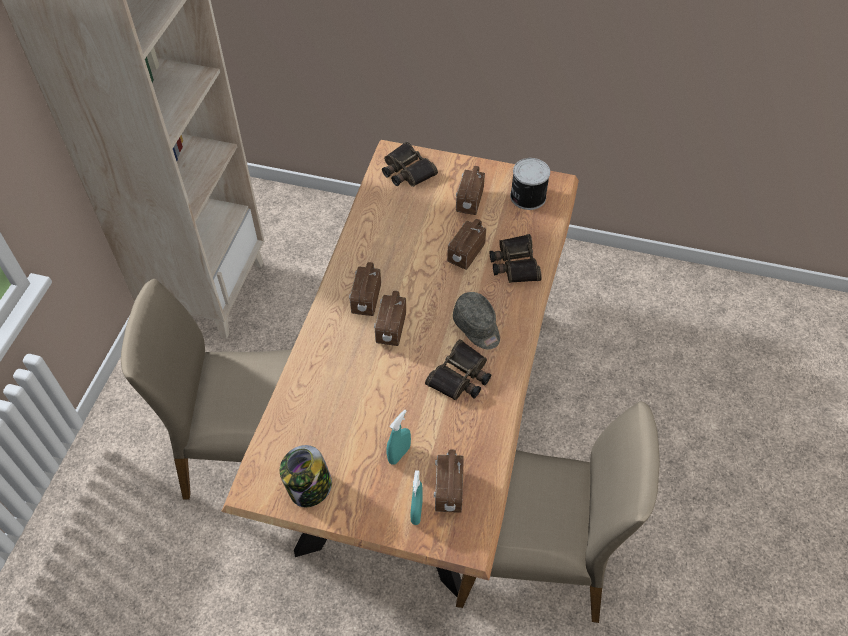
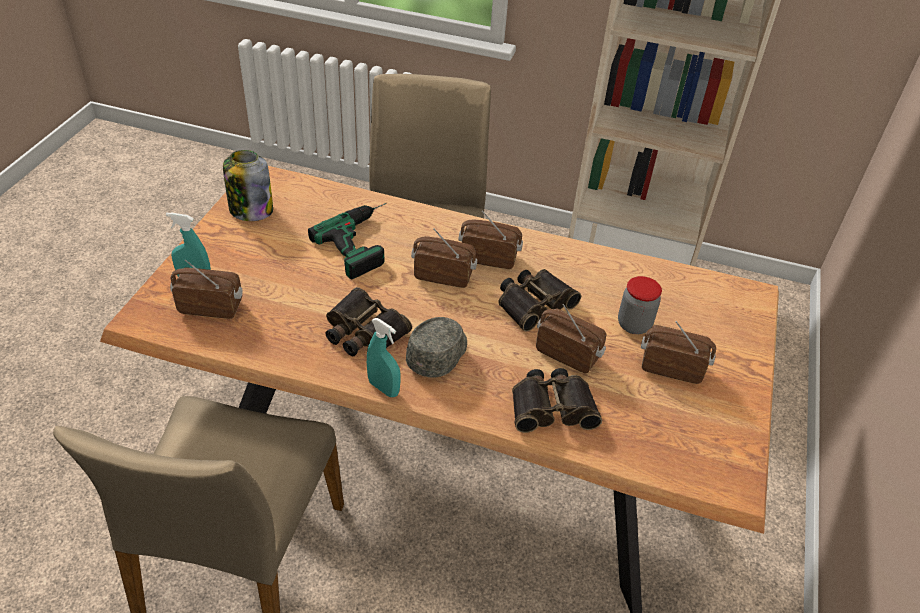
camera: 90 degrees right, 10 degrees down
(350, 387) = (366, 241): none -> power drill
(399, 454) = (270, 272): turquoise spray bottle -> turquoise spray bottle (383, 388)
(406, 171) = (720, 306): binoculars -> binoculars (533, 303)
(431, 217) = (634, 325): none -> jar
(477, 327) = (439, 354): grey cap -> grey cap turned 150 degrees clockwise
(527, 196) = (695, 439): can -> none

